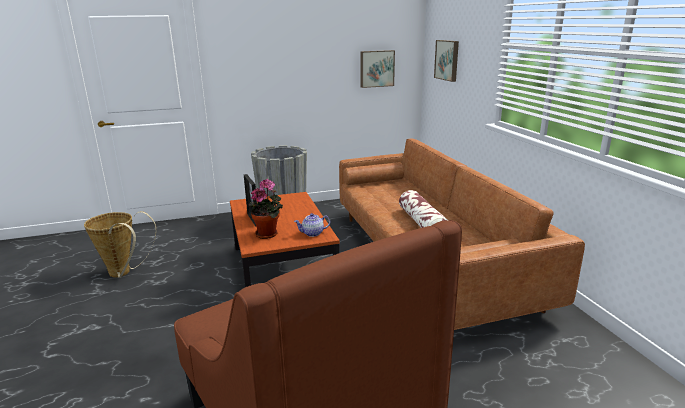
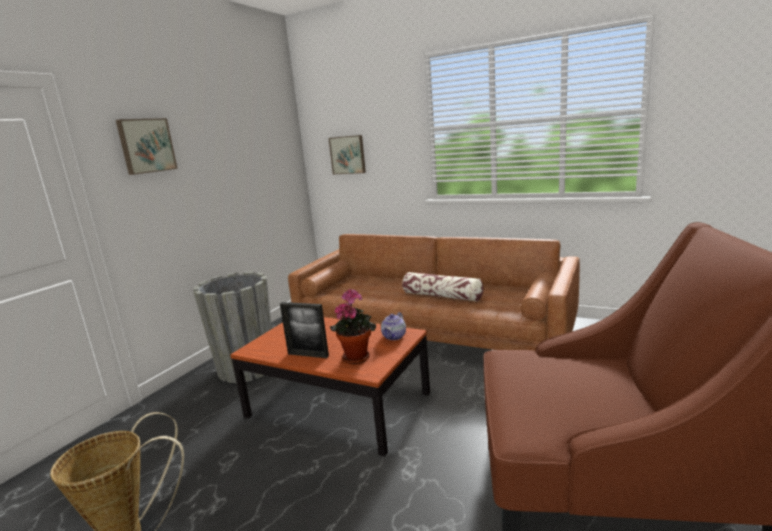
camera: 45 degrees left, 5 degrees down
(376, 68) = (273, 174): picture -> picture (146, 146)

